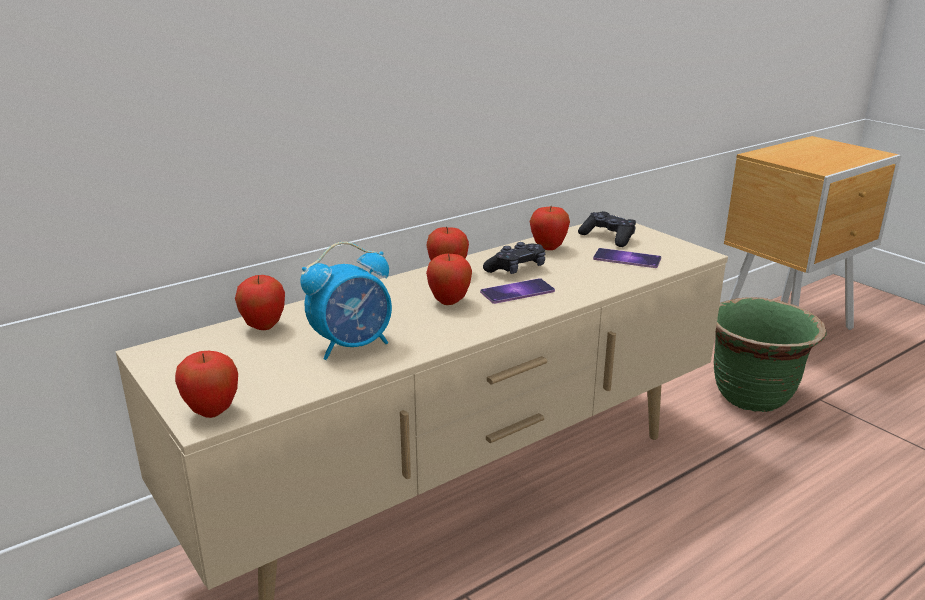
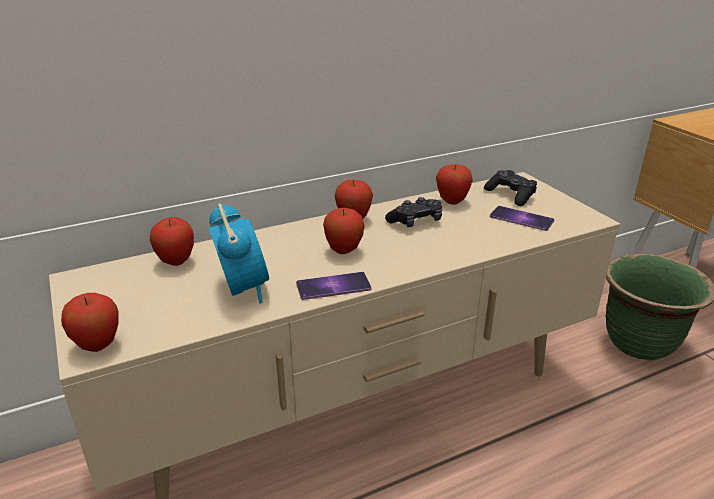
camera: 10 degrees right, 5 degrees up
(353, 346) = (243, 289): alarm clock -> alarm clock turned 90 degrees counterclockwise
(517, 291) = (408, 245): phone -> phone (333, 286)

